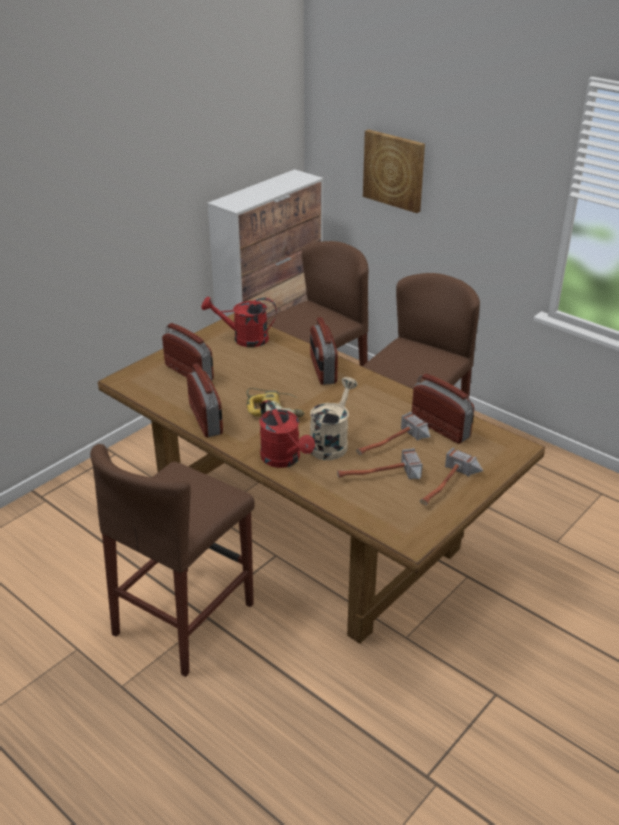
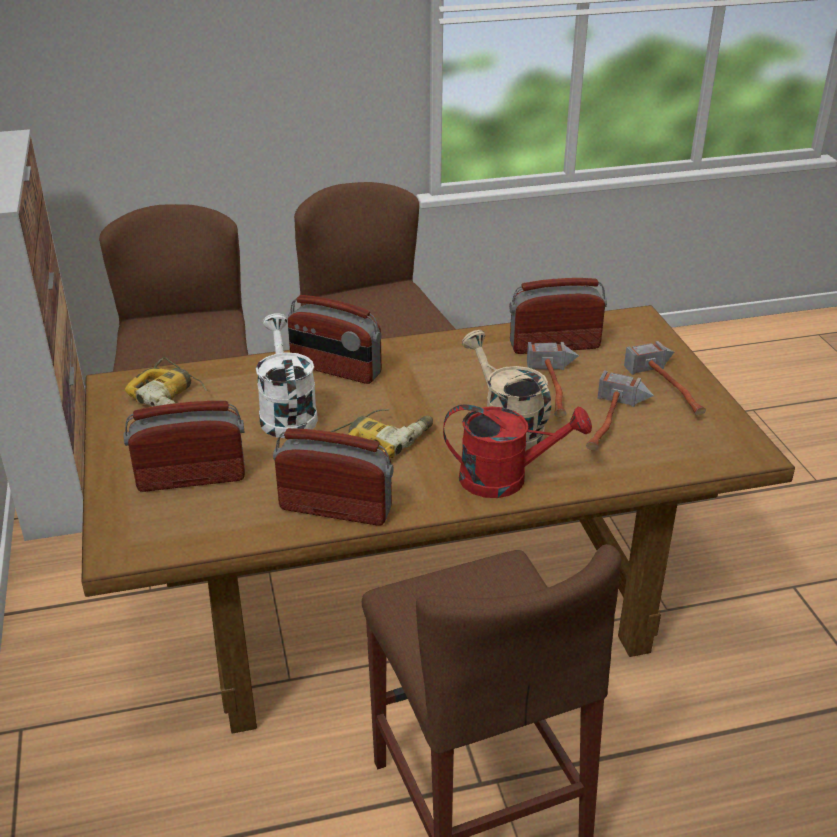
camera: 55 degrees left, 0 degrees up
(244, 339) = (171, 397): red watering can -> power drill
(267, 373) = (286, 413): none -> white watering can
(394, 170) = (145, 78): picture -> none

